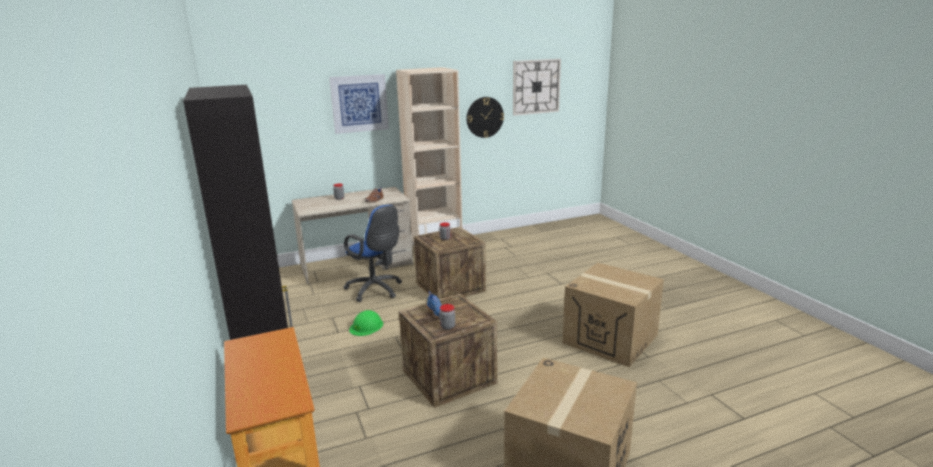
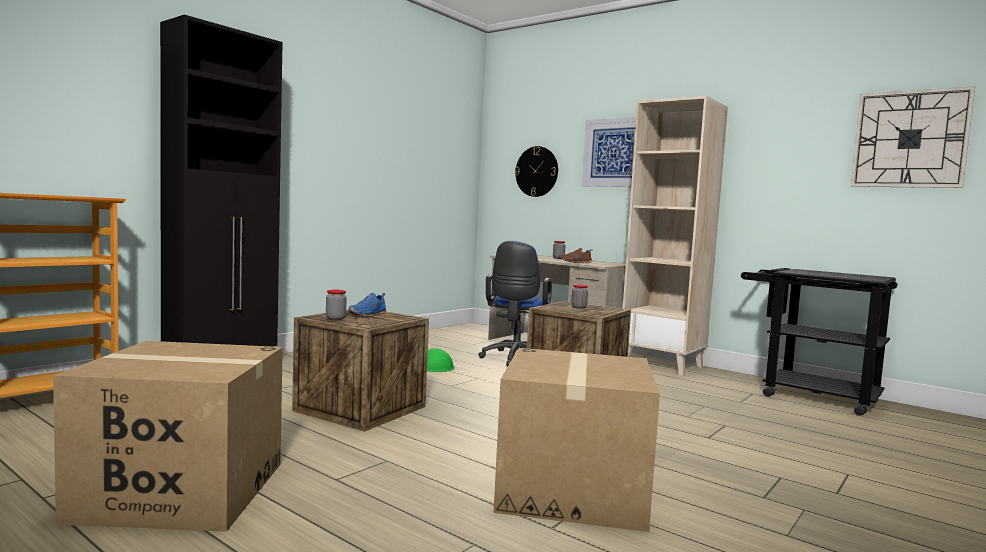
camera: 60 degrees right, 15 degrees down
(484, 117) = (793, 185): wall clock -> wall clock (537, 171)
(517, 236) = (808, 395): none -> black cart

